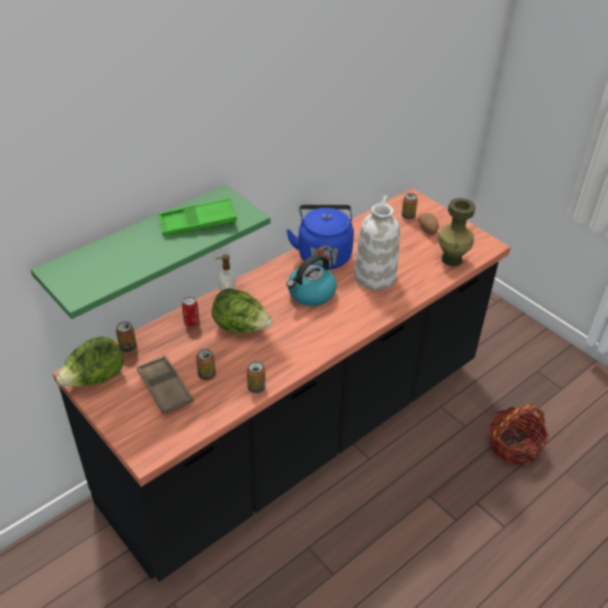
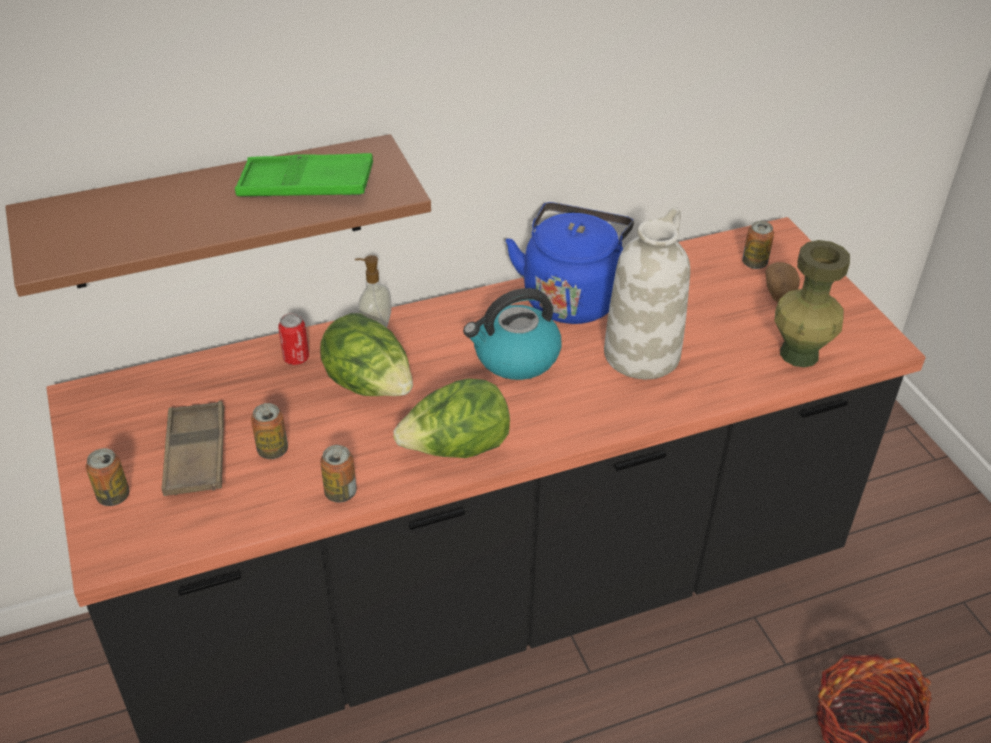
camera: 20 degrees right, 0 degrees up
(95, 379) = (101, 413): lettuce -> lettuce (456, 449)
(128, 347) = (177, 375): can -> can (113, 496)
(138, 248) = (215, 213): green shelf -> brown shelf

